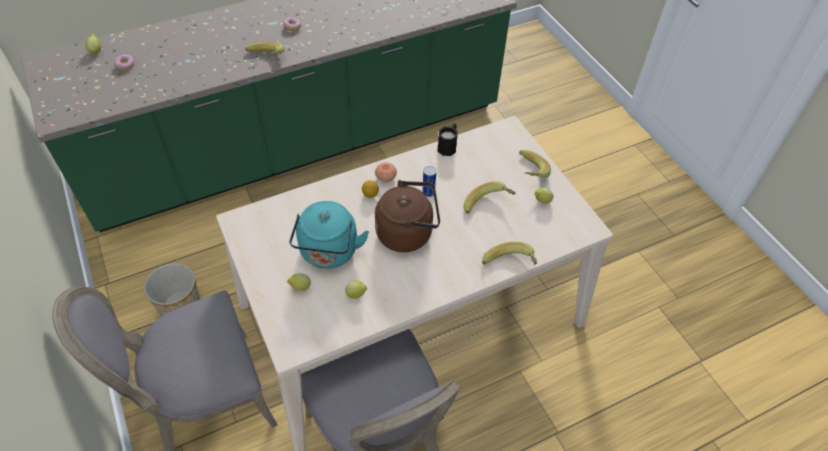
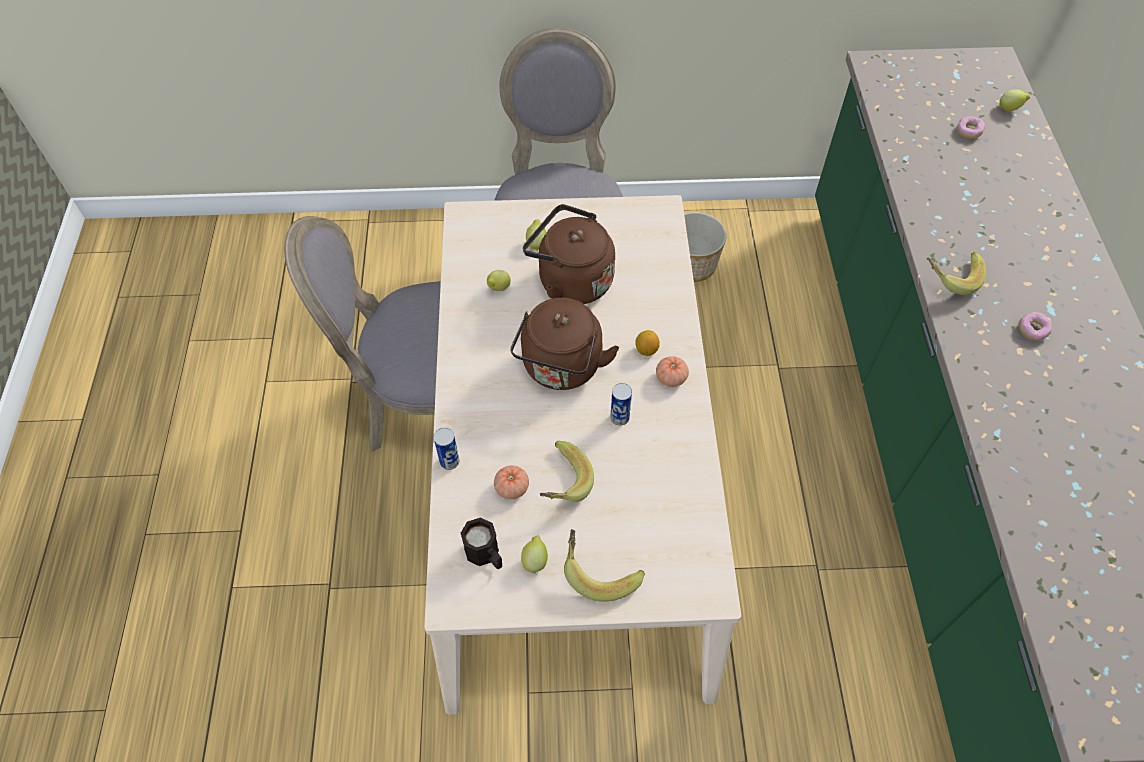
camera: 115 degrees right, 5 degrees up
(328, 253) = (571, 280): turquoise kettle -> brown kettle
(448, 146) = (703, 481): black mug -> black mug (486, 555)
(506, 227) = (512, 488): none -> tomato
(509, 265) = (449, 461): banana -> can

